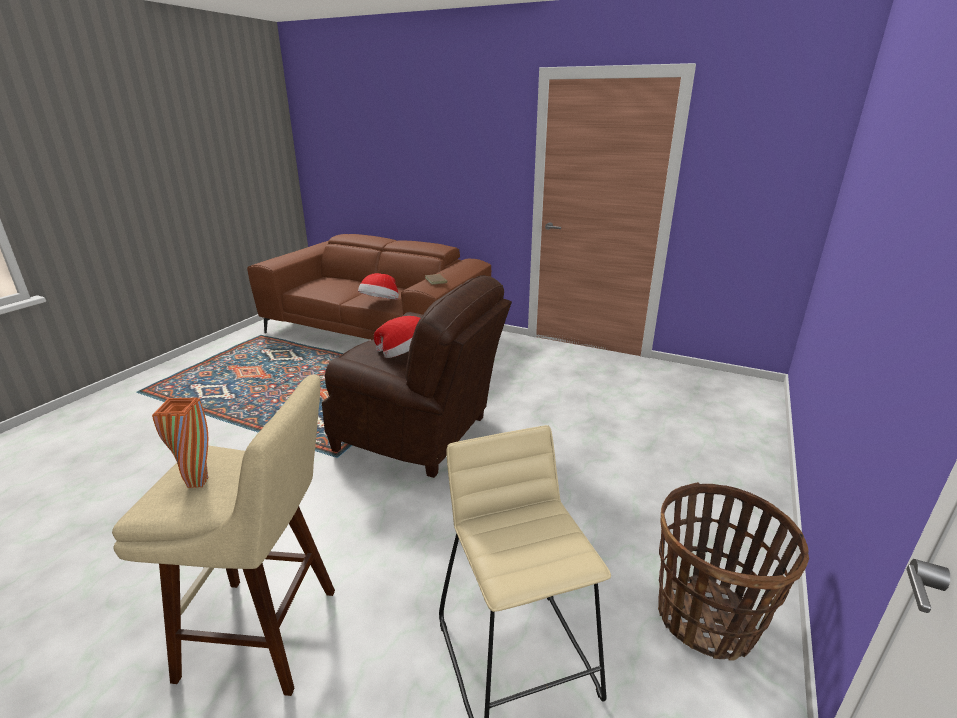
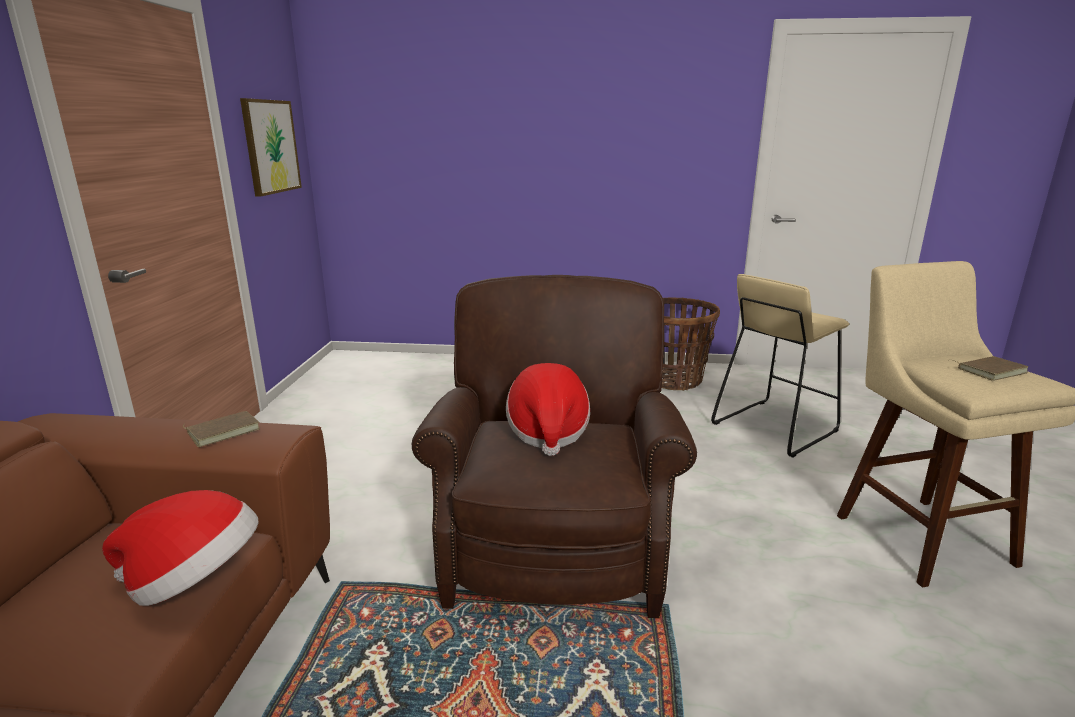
camera: 110 degrees left, 5 degrees down
(198, 482) = (990, 370): orange vase -> brown book
(753, 178) = (270, 146): none -> picture

